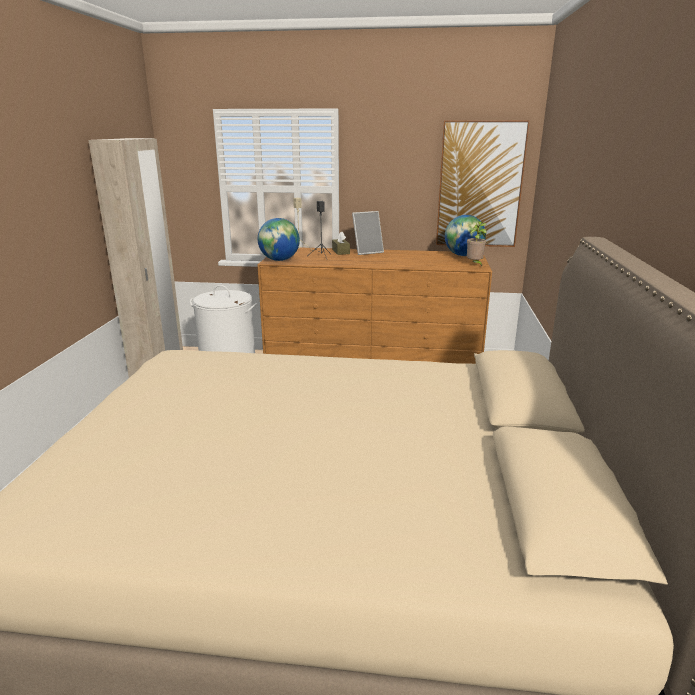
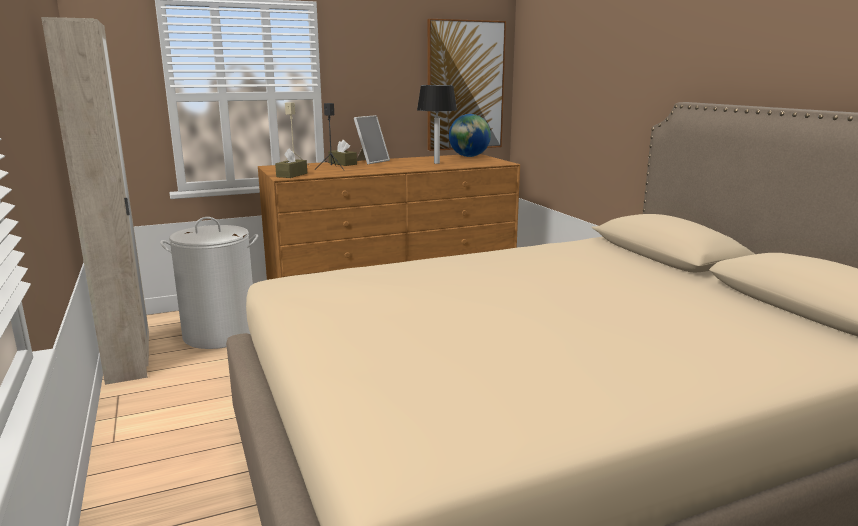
camera: 30 degrees left, 5 degrees down
(279, 260) = (292, 175): globe -> brown tissue box
(417, 260) = (437, 163): none -> table lamp
(475, 264) = (495, 161): potted plant -> none

